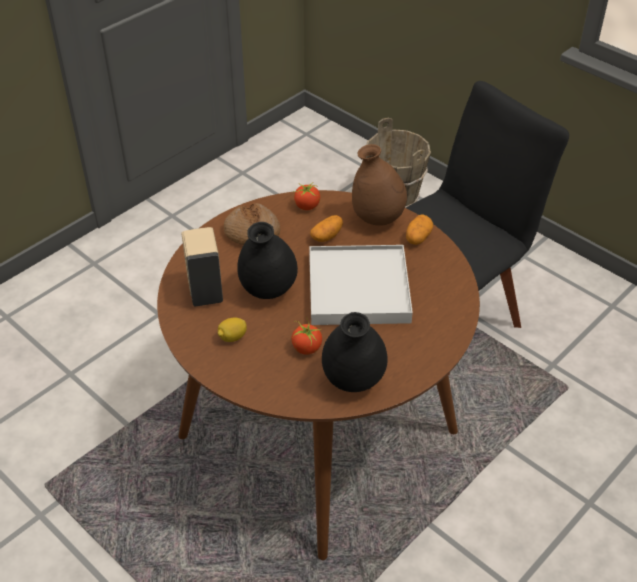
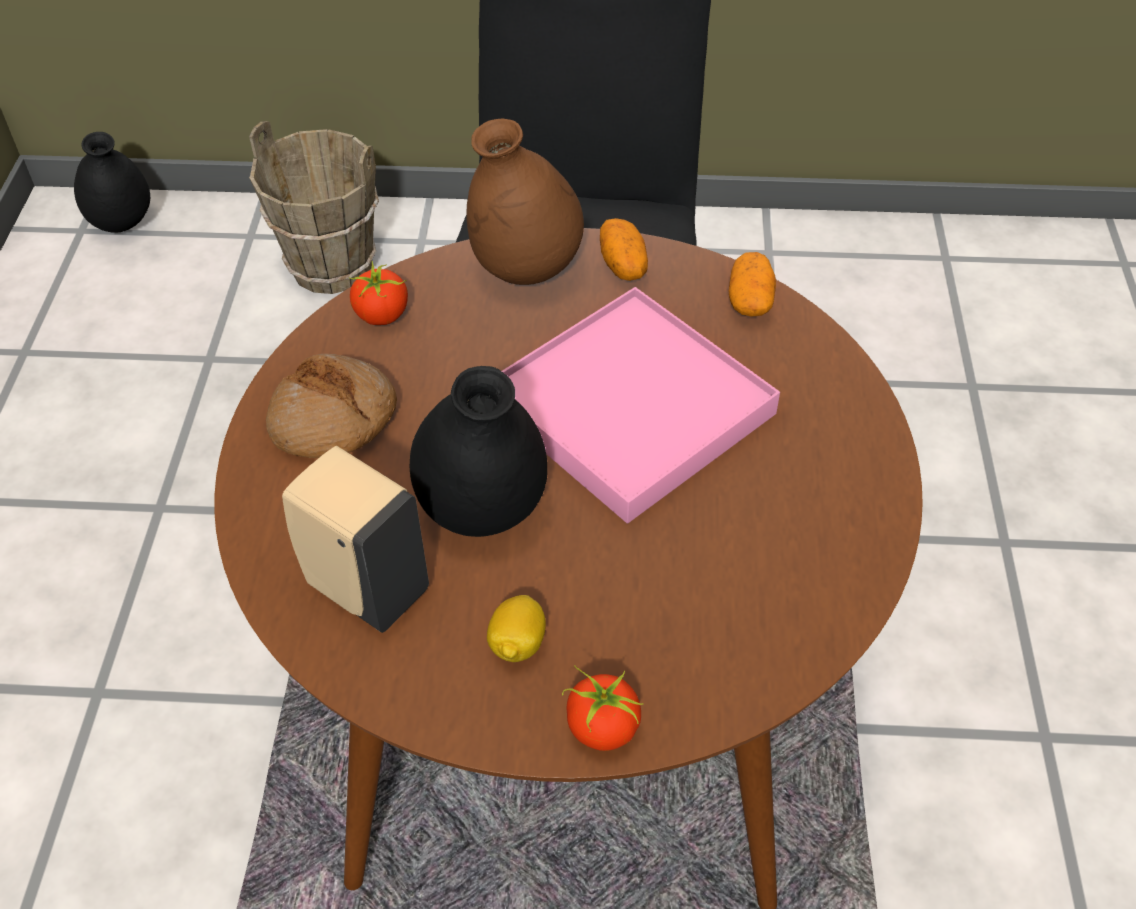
camera: 40 degrees left, 5 degrees up
(306, 348) = (666, 571): tomato -> tomato (602, 728)
(327, 236) = (475, 348): potato -> potato (750, 300)
(353, 380) = (804, 576): black vase -> black vase (122, 223)
(359, 289) = (632, 408): white tray -> pink tray

